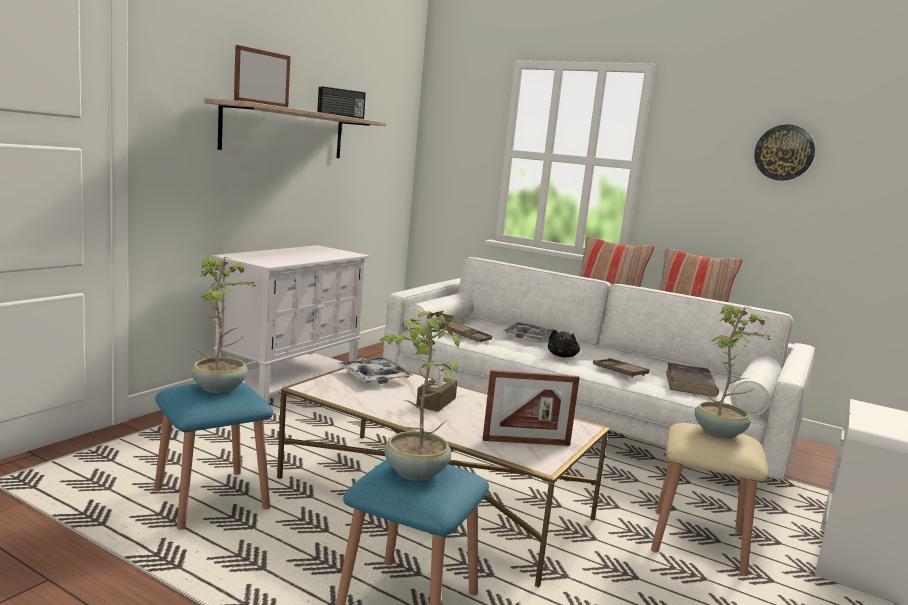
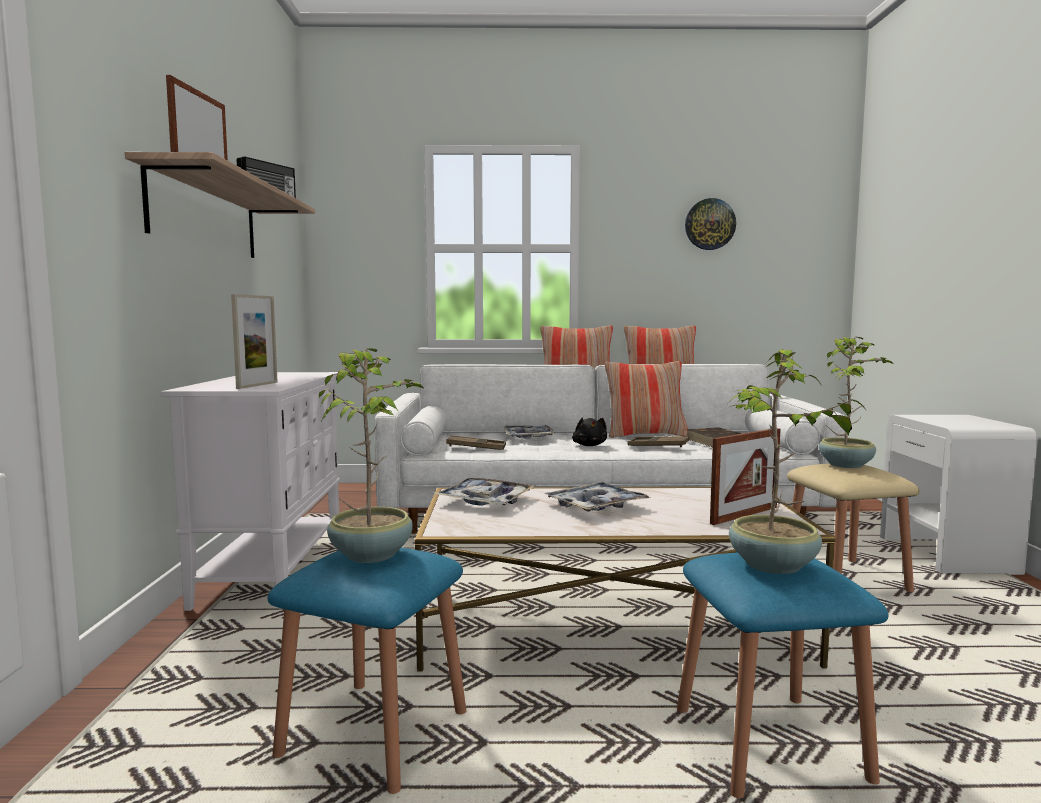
camera: 30 degrees left, 5 degrees down
(273, 260) = (257, 385): none -> picture frame
(436, 402) = (595, 506): brown tissue box -> tray
(640, 359) = (645, 435): none -> pillow

